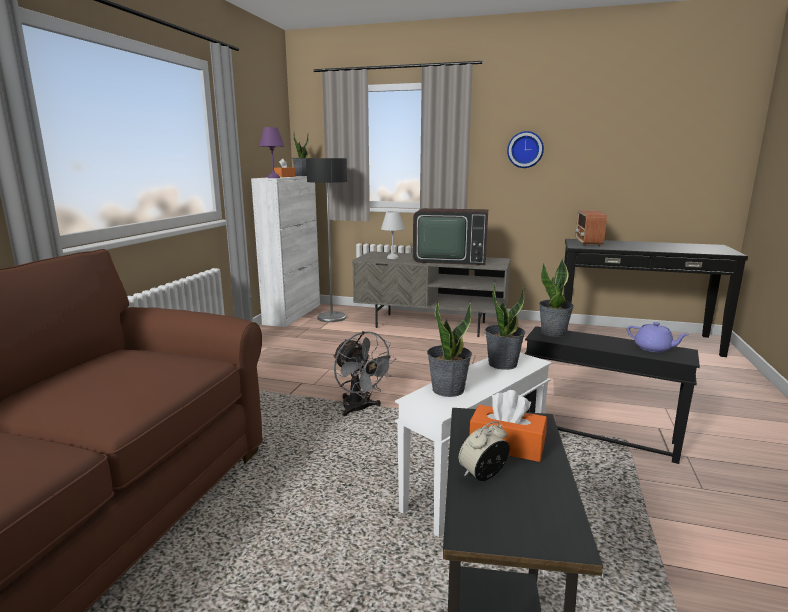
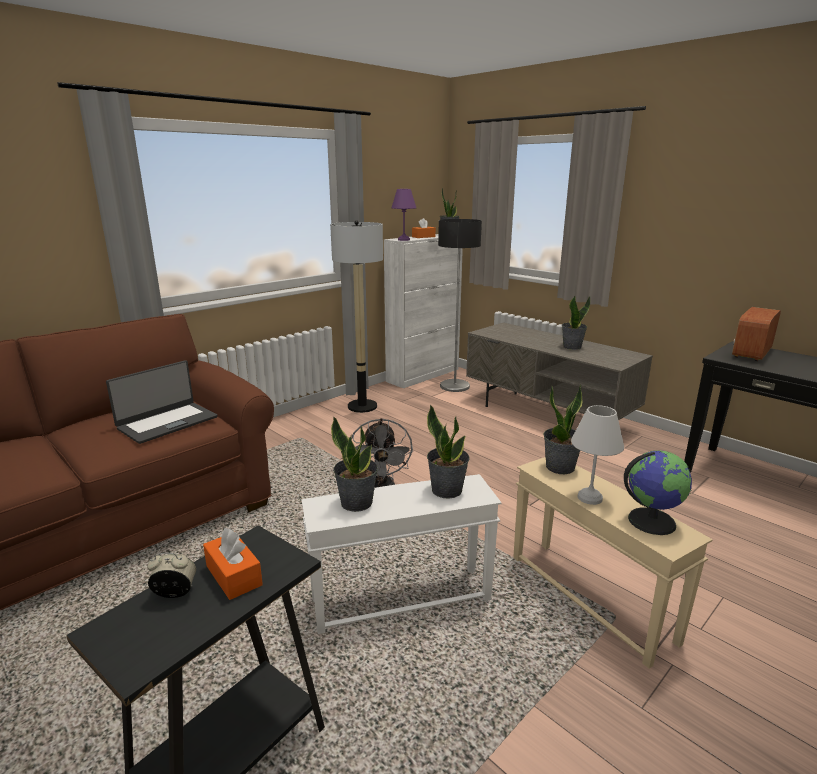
camera: 30 degrees right, 5 degrees up
(153, 370) = (167, 422): none -> laptop
(261, 348) = (362, 406): none -> floor lamp
(392, 258) = (512, 335): white table lamp -> white table lamp (588, 497)
(449, 260) = (571, 347): television -> potted plant
(525, 149) = (693, 220): wall clock -> none
(597, 434) = (590, 597): black side table -> beige side table
(653, 348) = (651, 521): purple teapot -> globe

